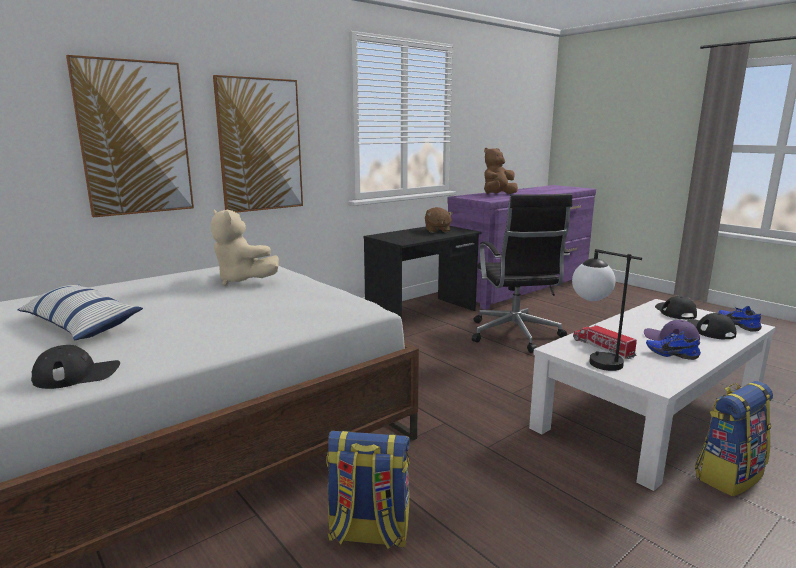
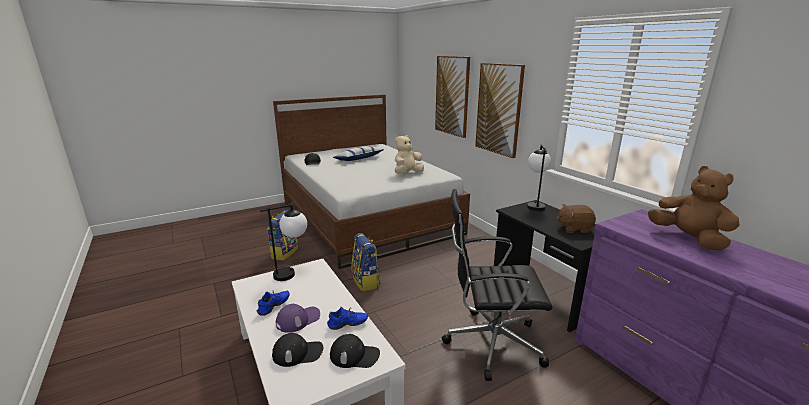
camera: 100 degrees right, 5 degrees up
(382, 236) = (534, 205): none -> table lamp
(602, 348) = (305, 281): toy truck -> none
(728, 475) = (224, 374): backpack -> backpack (366, 282)
(739, 325) = (296, 386): blue shoe -> blue shoe (348, 325)

